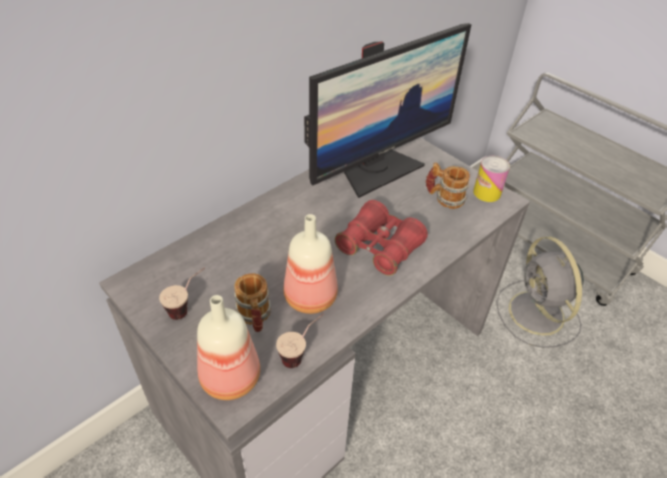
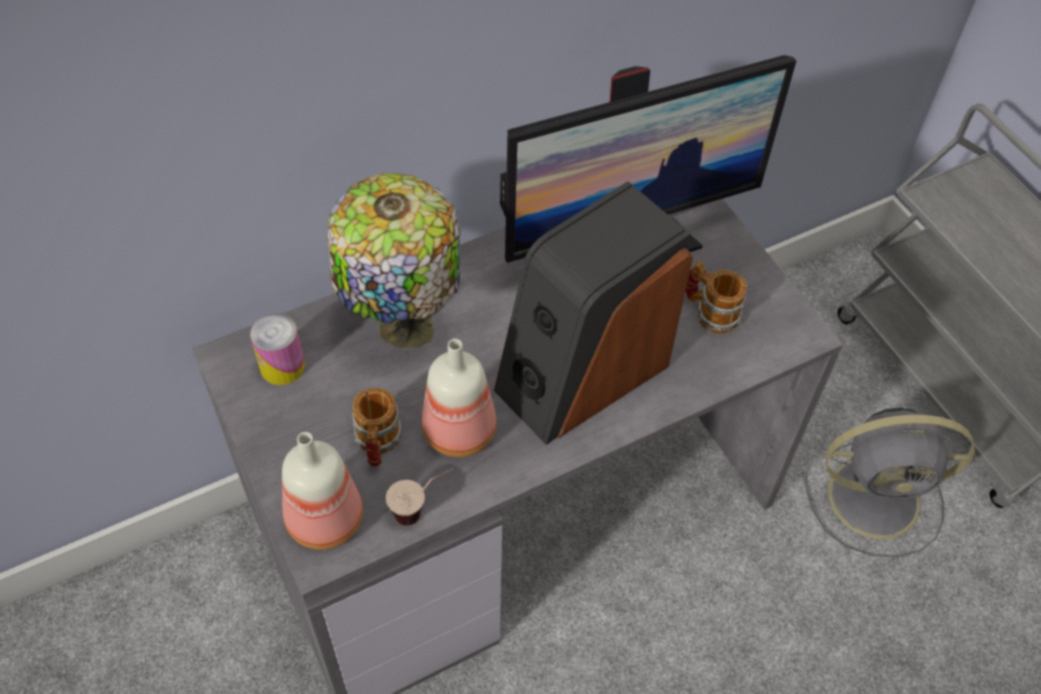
camera: 15 degrees right, 10 degrees up
(188, 307) = (296, 410): cup -> none
(250, 242) = (402, 329): none -> table lamp
(379, 247) = (581, 374): red binoculars -> speaker
(487, 193) = (780, 316): can -> can (282, 366)
(537, 315) = (878, 497): grey fan -> grey fan turned 90 degrees counterclockwise

